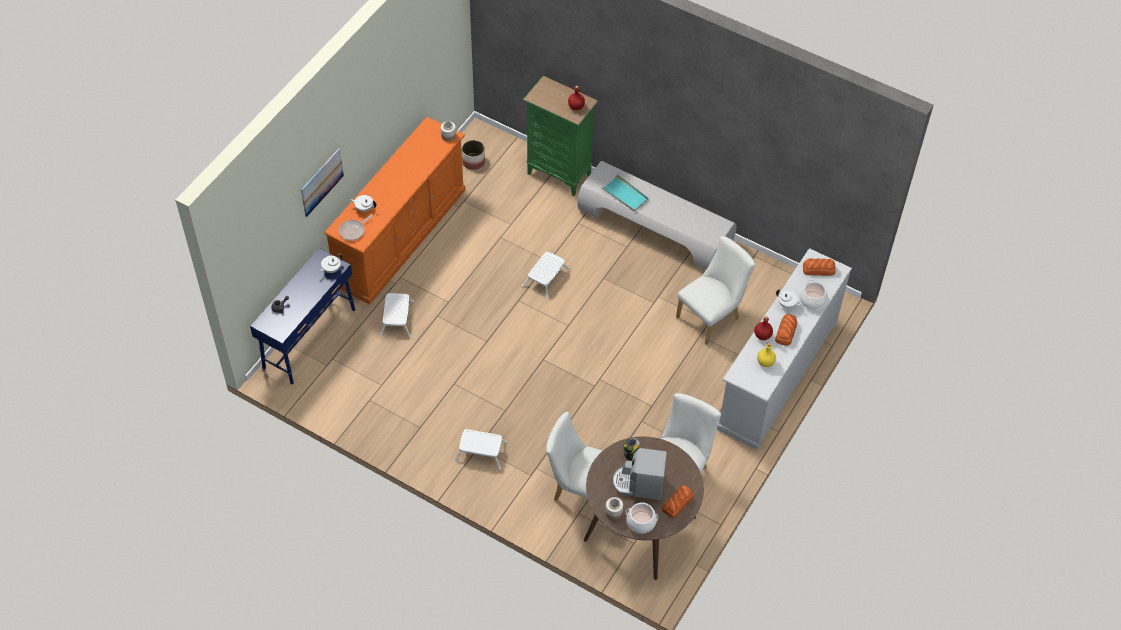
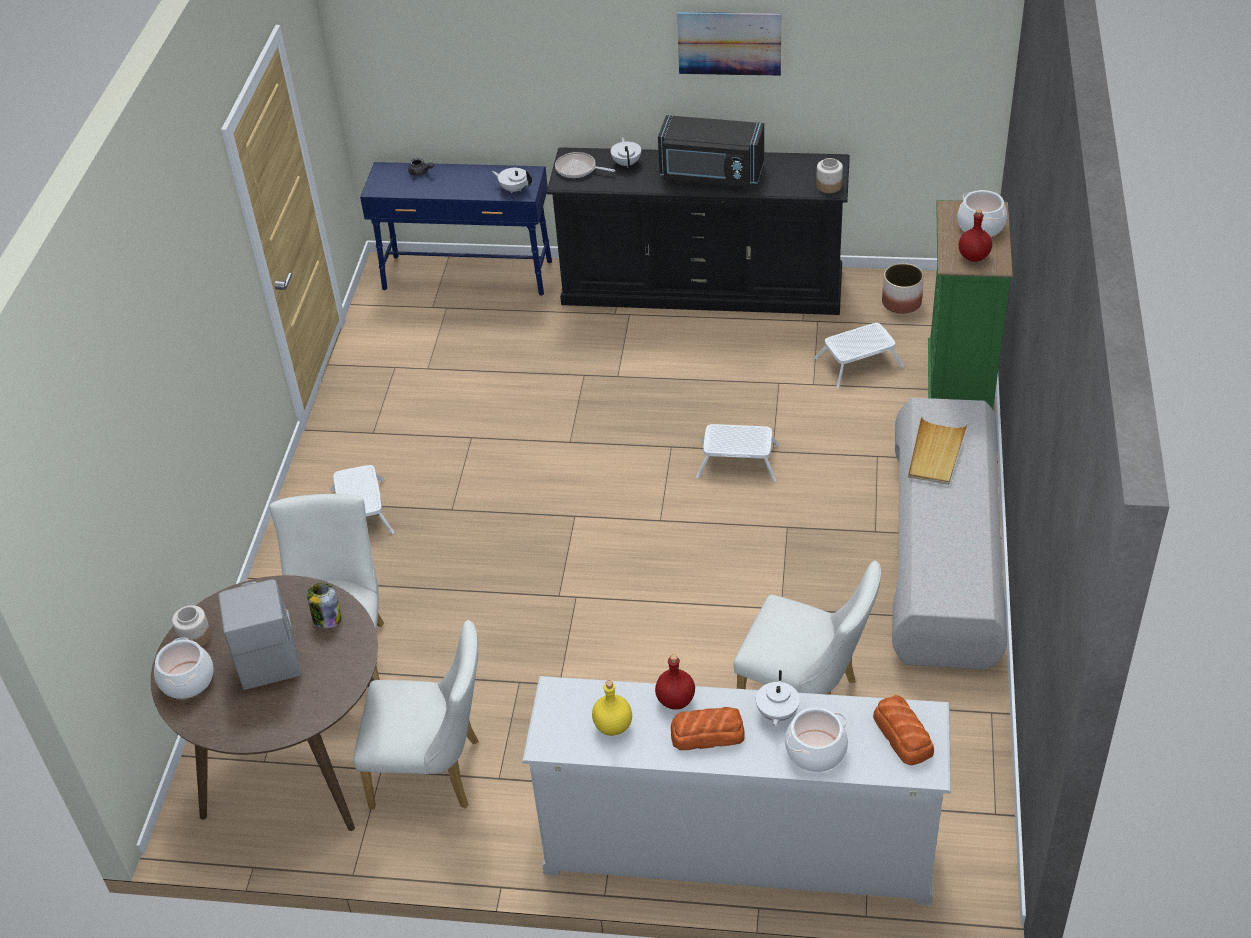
camera: 70 degrees right, 10 degrees down
(321, 182) = (570, 57): picture -> picture (729, 43)
(397, 318) = (554, 339): white step ladder -> white step ladder (859, 362)
(401, 236) = (703, 288): orange cabinet -> black cabinet
(402, 178) = (710, 174): none -> black microwave
(555, 93) = (981, 226): none -> cooking pot
(625, 194) = (935, 454): turquoise tray -> beige tray
(678, 503) = (246, 717): bread -> none

